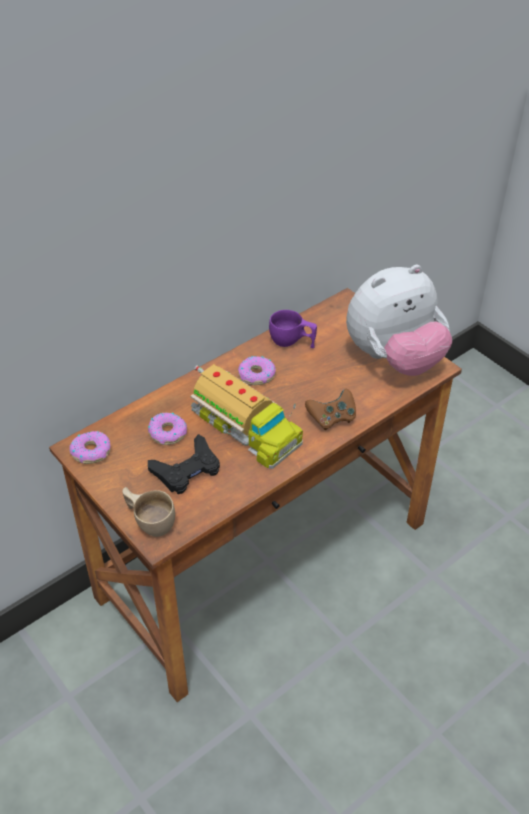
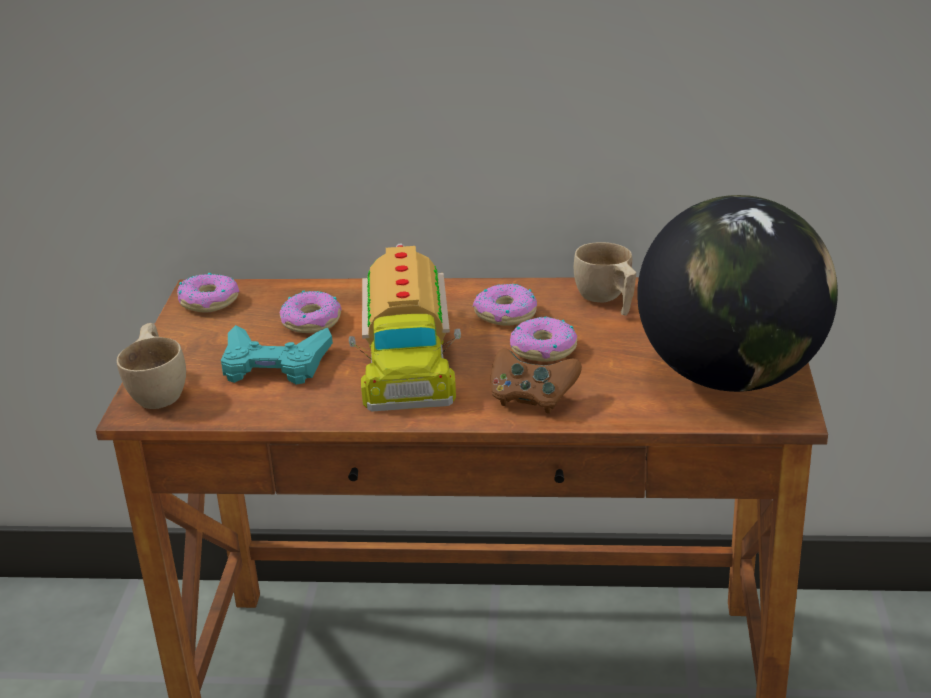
camera: 45 degrees right, 15 degrees down
(187, 470) = (274, 364): black game controller -> turquoise game controller
(292, 342) = (607, 301): purple cup -> beige cup
(300, 387) = (543, 349): none -> donut
(394, 359) = (730, 376): plush toy -> globe

